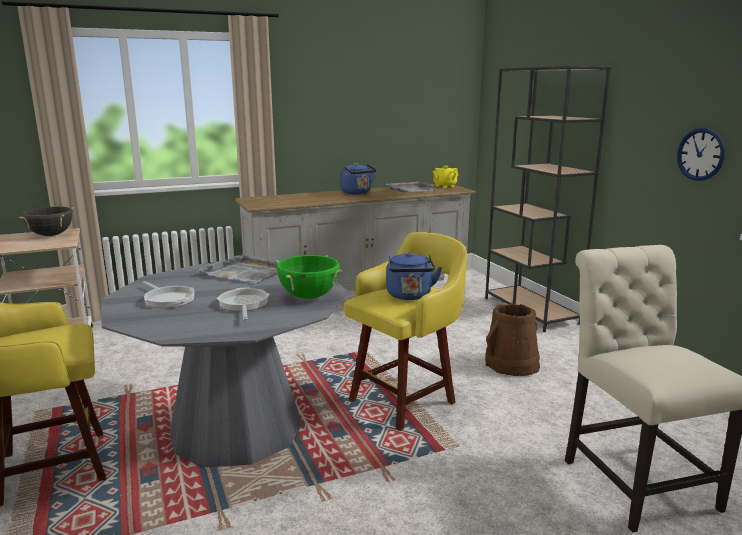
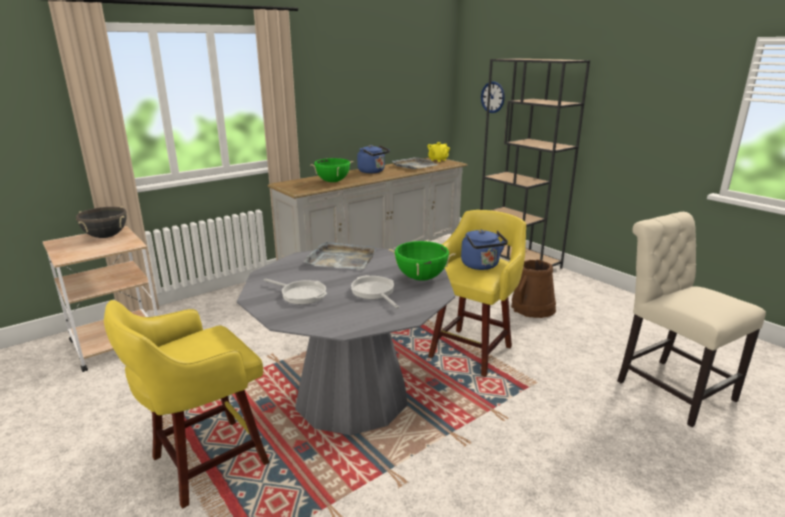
camera: 15 degrees left, 5 degrees up
(303, 199) = (332, 181): none -> green cooking pot
(700, 154) = (671, 133): wall clock -> wall clock (492, 97)

